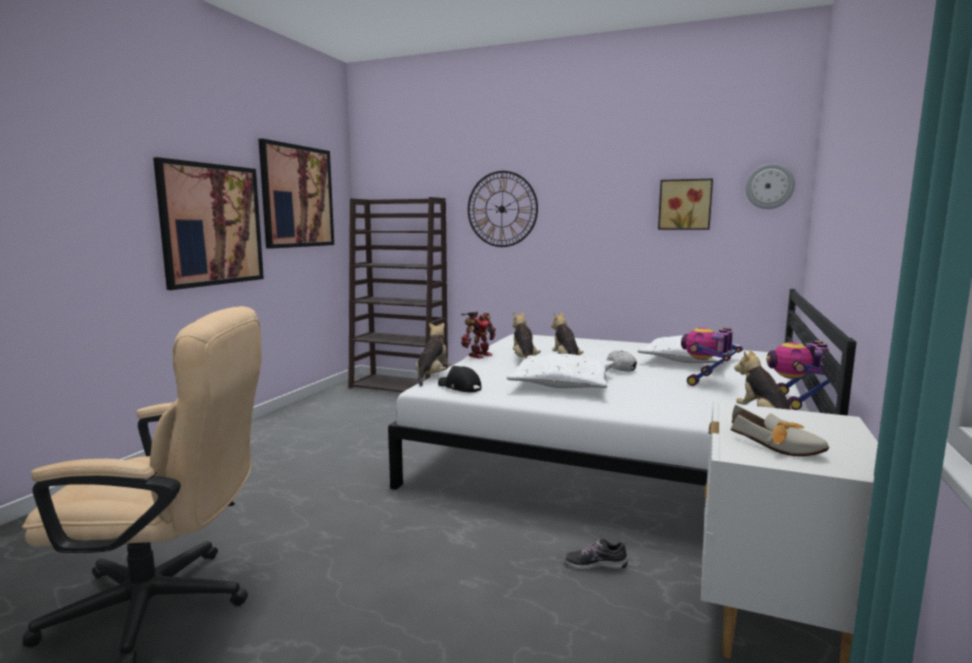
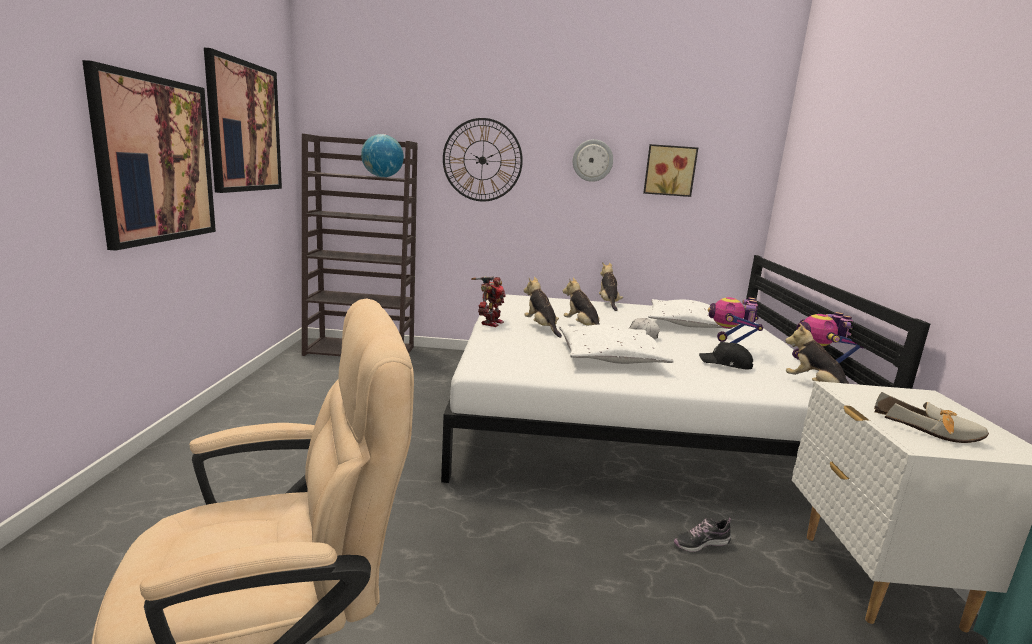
camera: 20 degrees left, 5 degrees up
(414, 230) = (382, 177): none -> globe
(432, 376) = (470, 353): plush toy -> plush toy (608, 304)
(459, 387) = (515, 366): black cap -> black cap (726, 363)
(769, 186) = (745, 159): wall clock -> wall clock (592, 160)

